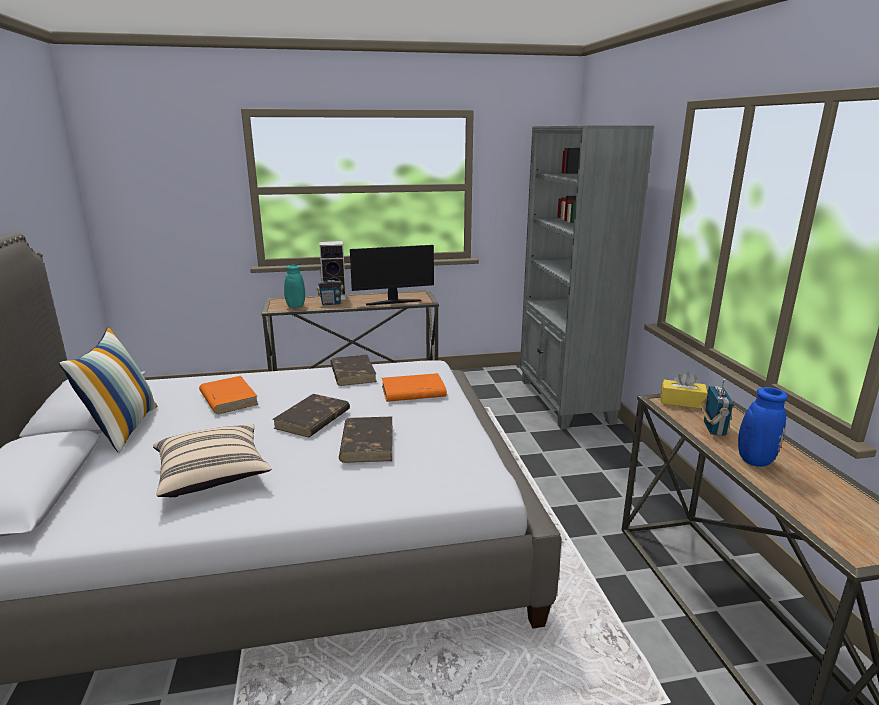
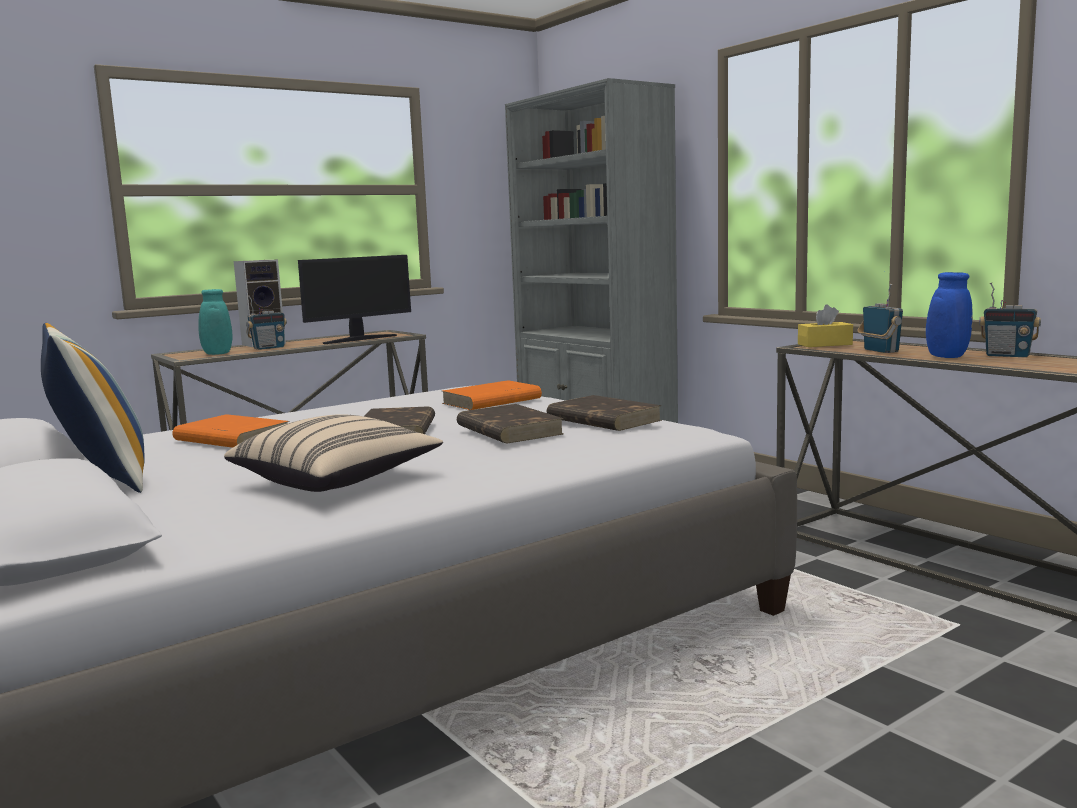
camera: 25 degrees left, 10 degrees down
(352, 373) = (381, 402): brown book -> brown book (602, 419)
(816, 477) = (1007, 356): none -> radio

